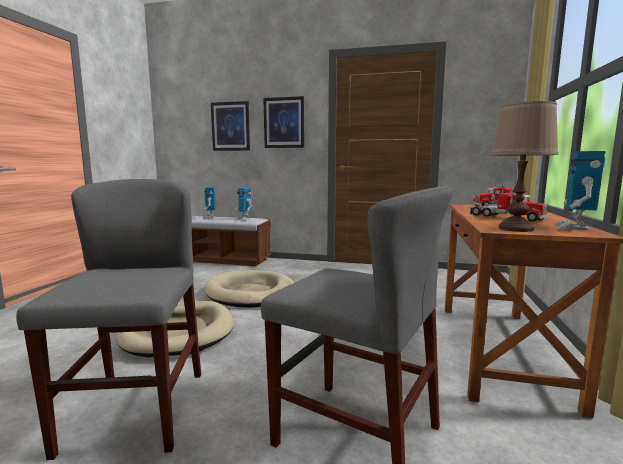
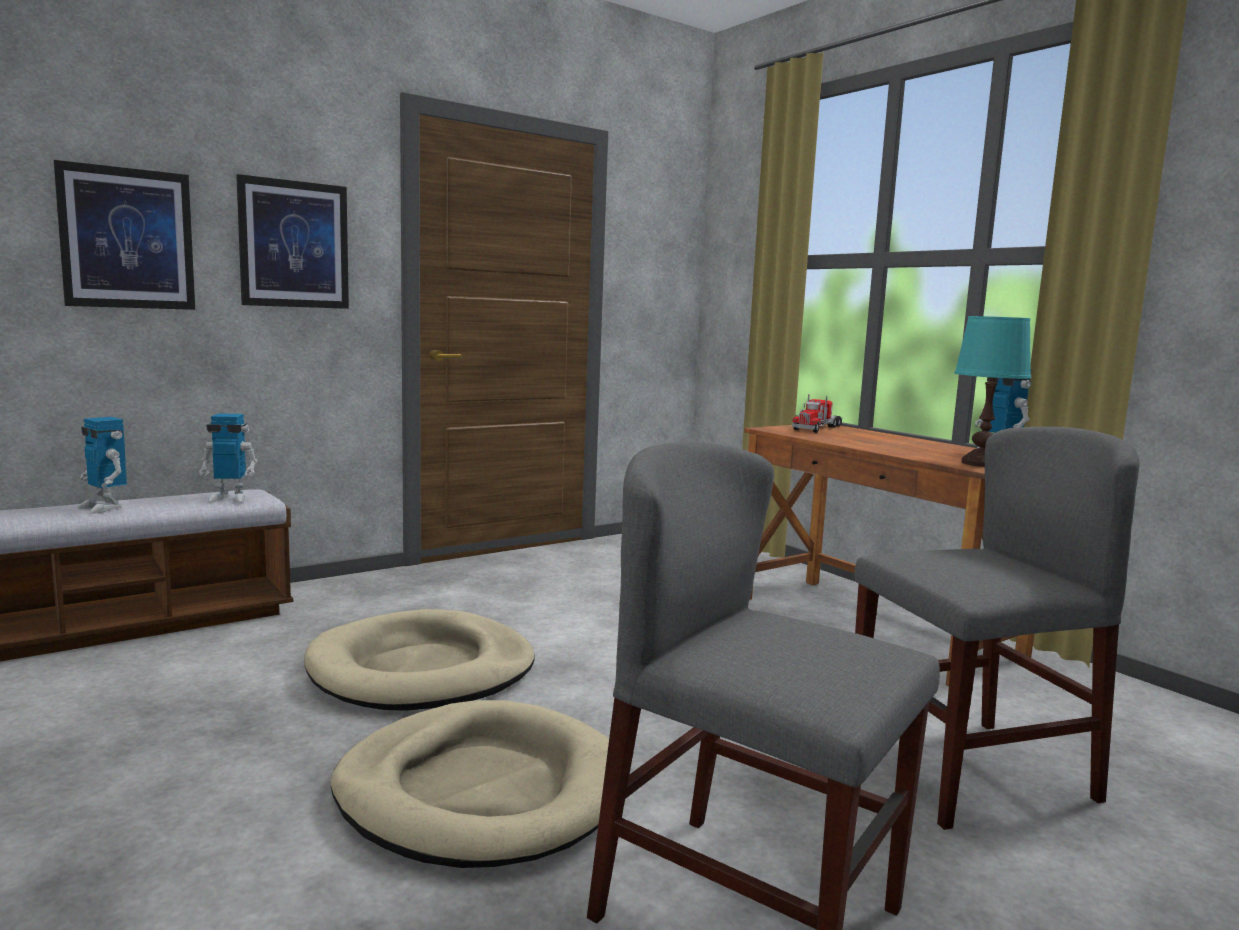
camera: 50 degrees left, 0 degrees up
(506, 217) = (901, 447): toy truck -> none
(515, 229) = (981, 463): brown table lamp -> turquoise table lamp

